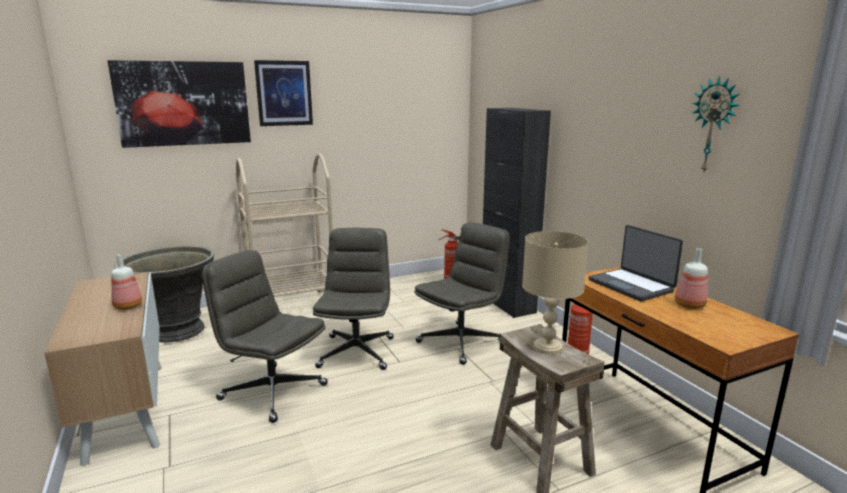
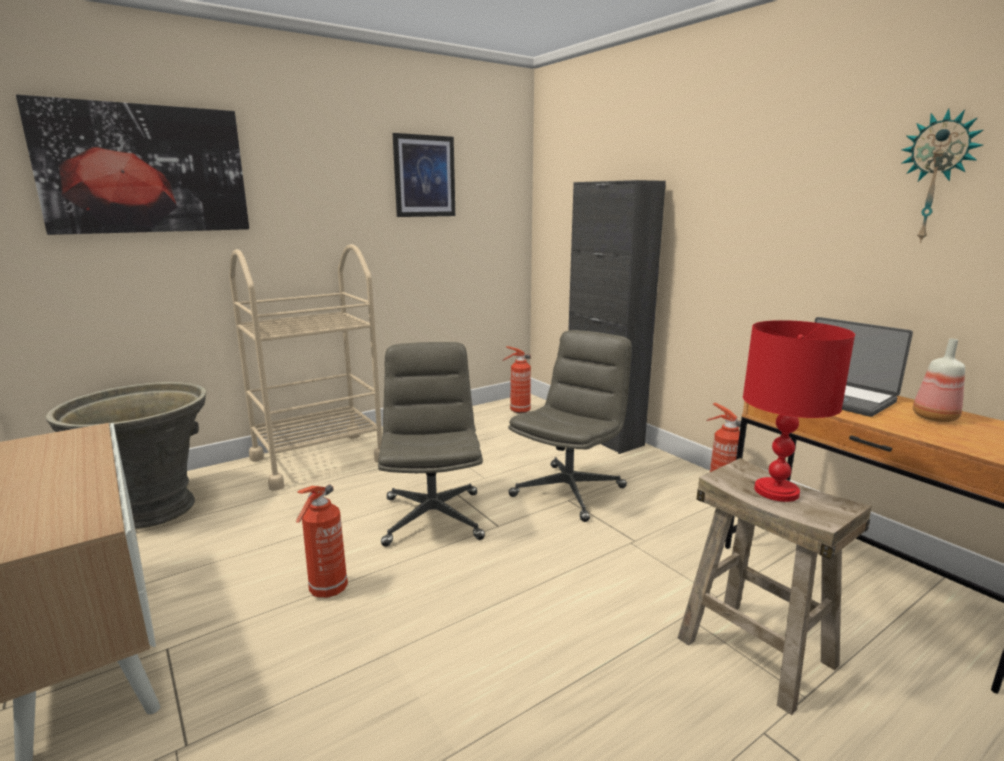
camera: 10 degrees left, 0 degrees up
(128, 307) = (87, 480): bottle -> none
(272, 392) = (327, 591): grey office chair -> fire extinguisher
(284, 93) = (295, 160): picture -> picture (424, 176)
(548, 347) = (777, 491): beige table lamp -> red table lamp

